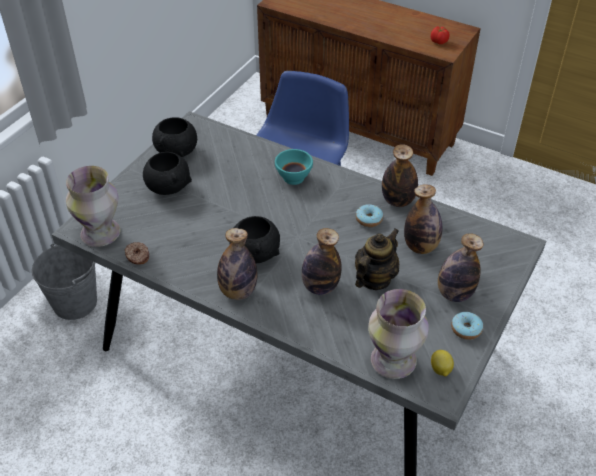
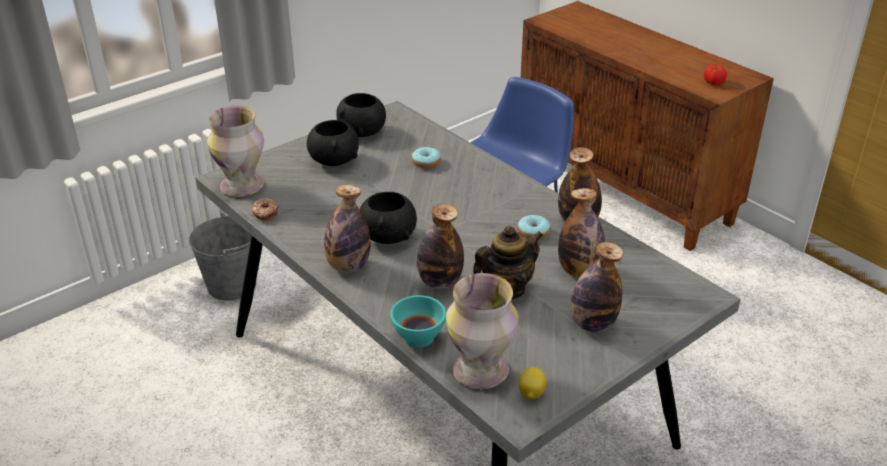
camera: 20 degrees right, 10 degrees down
(293, 178) = (471, 178): turquoise bowl -> turquoise bowl (418, 338)
(466, 329) = (586, 362): donut -> donut (426, 162)

